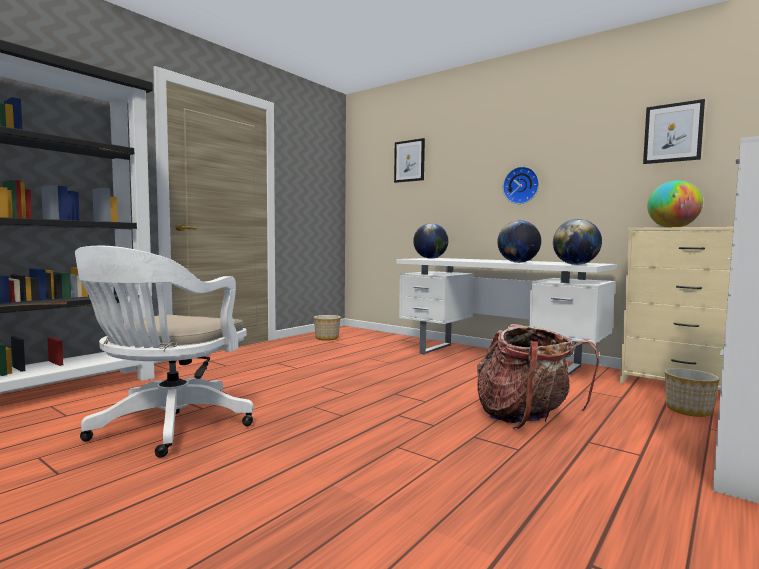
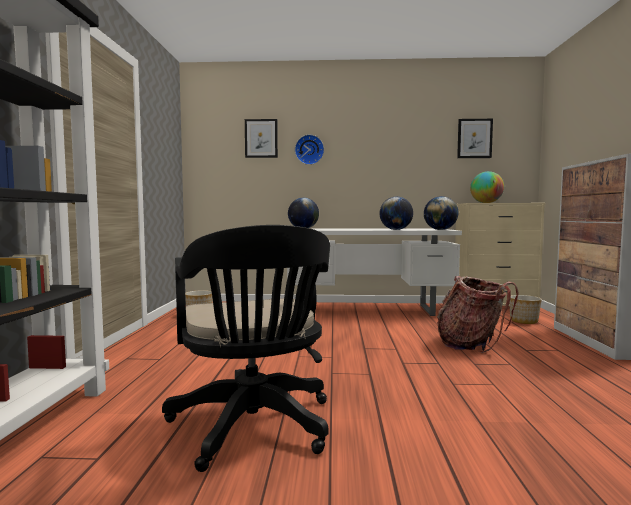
camera: 35 degrees left, 0 degrees up
(167, 427) = (254, 428): white office chair -> black office chair
(521, 185) = (370, 168): wall clock -> wall clock (309, 150)

